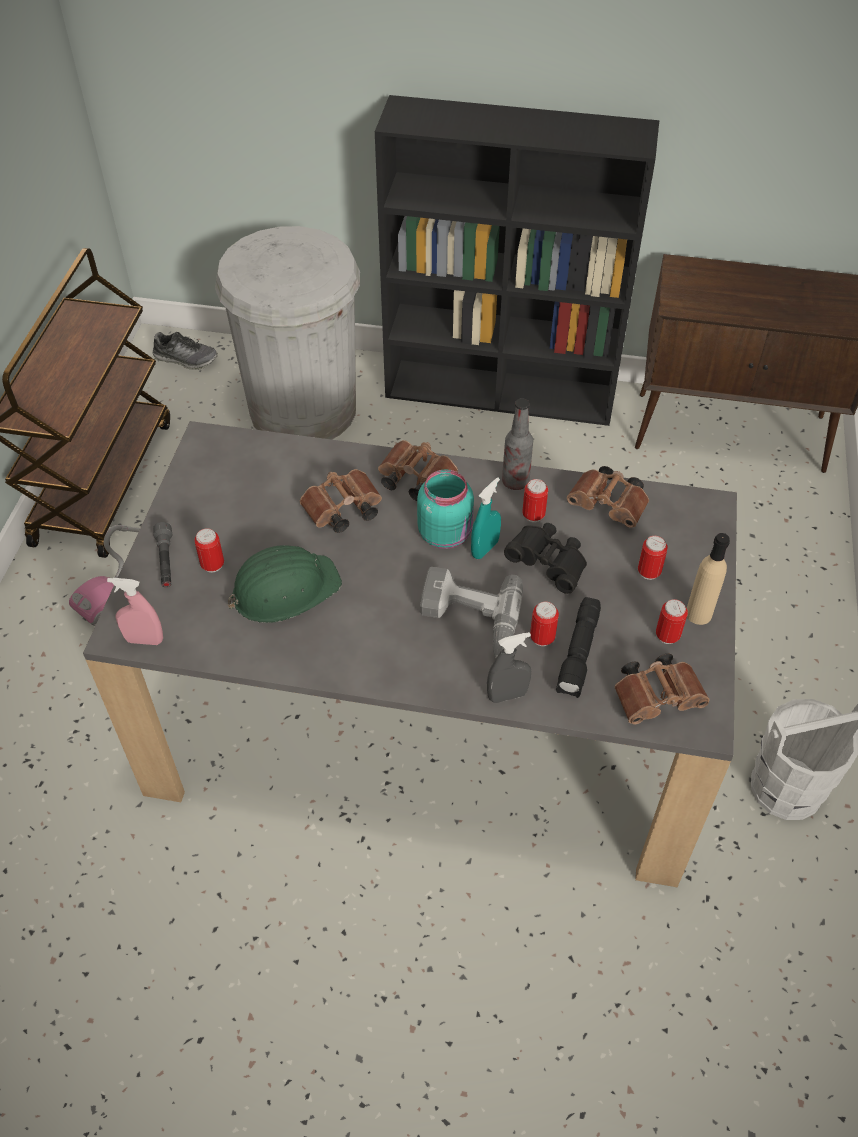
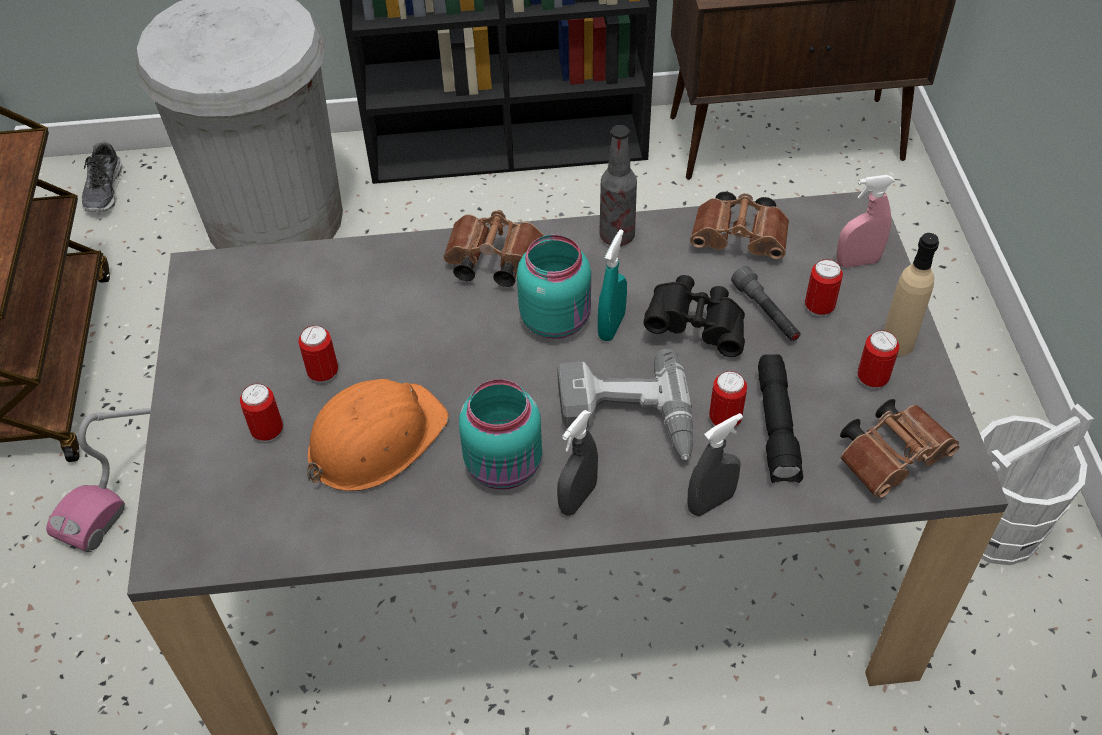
camera: 15 degrees left, 0 degrees up
(144, 640) = (208, 554): pink spray bottle -> pink spray bottle (857, 262)
(166, 561) = (202, 442): grey flashlight -> grey flashlight (766, 313)
(186, 359) = (105, 190): shoe -> shoe turned 90 degrees clockwise
(284, 589) = (375, 439): green hard hat -> orange hard hat
(341, 512) = (413, 323): brown binoculars -> none
(368, 632) = (505, 467): none -> turquoise jar
(411, 667) = (577, 498): none -> grey spray bottle
(533, 515) = (654, 271): can -> can (323, 373)

